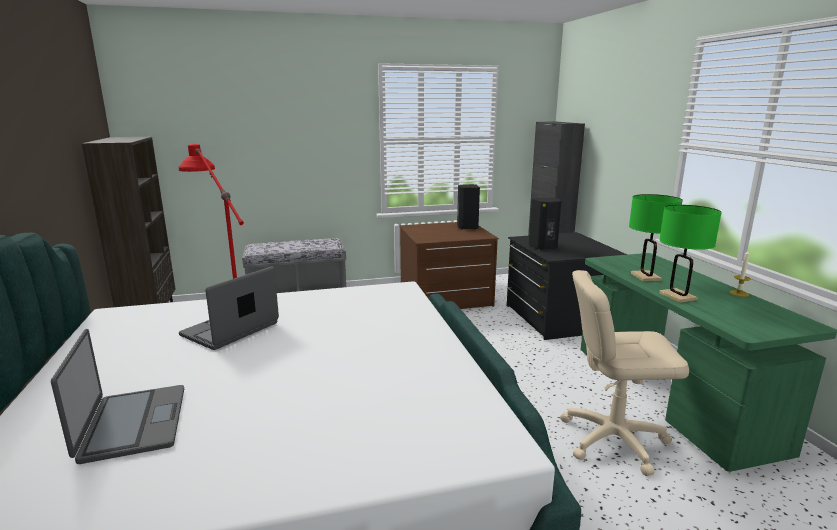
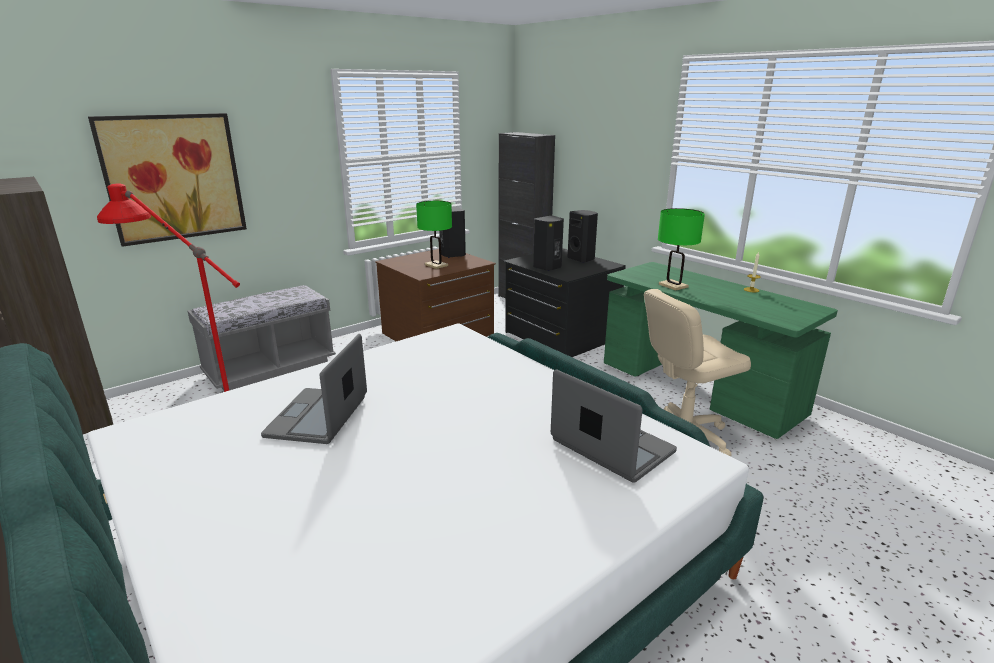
camera: 25 degrees left, 5 degrees up
(132, 424) = (335, 547): laptop -> laptop (611, 447)
(246, 144) = (174, 177): none -> picture
(586, 244) = (582, 259): none -> black speaker
(677, 296) = (713, 300): green table lamp -> green table lamp (436, 265)

